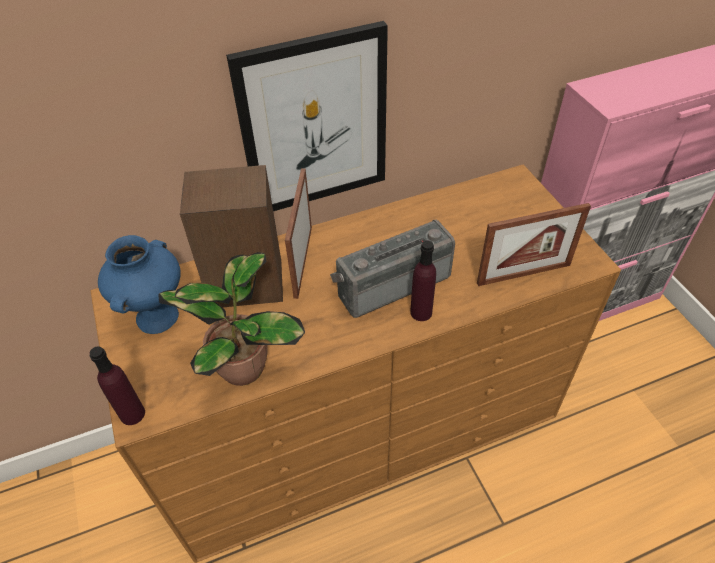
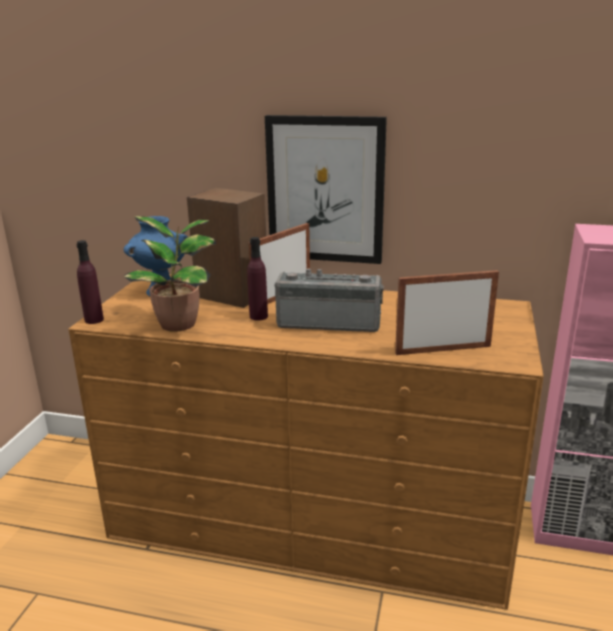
camera: 35 degrees right, 25 degrees down
(421, 312) = (330, 341): purple bottle -> purple bottle (258, 316)
(523, 274) = (443, 350): picture frame -> picture frame turned 150 degrees clockwise

